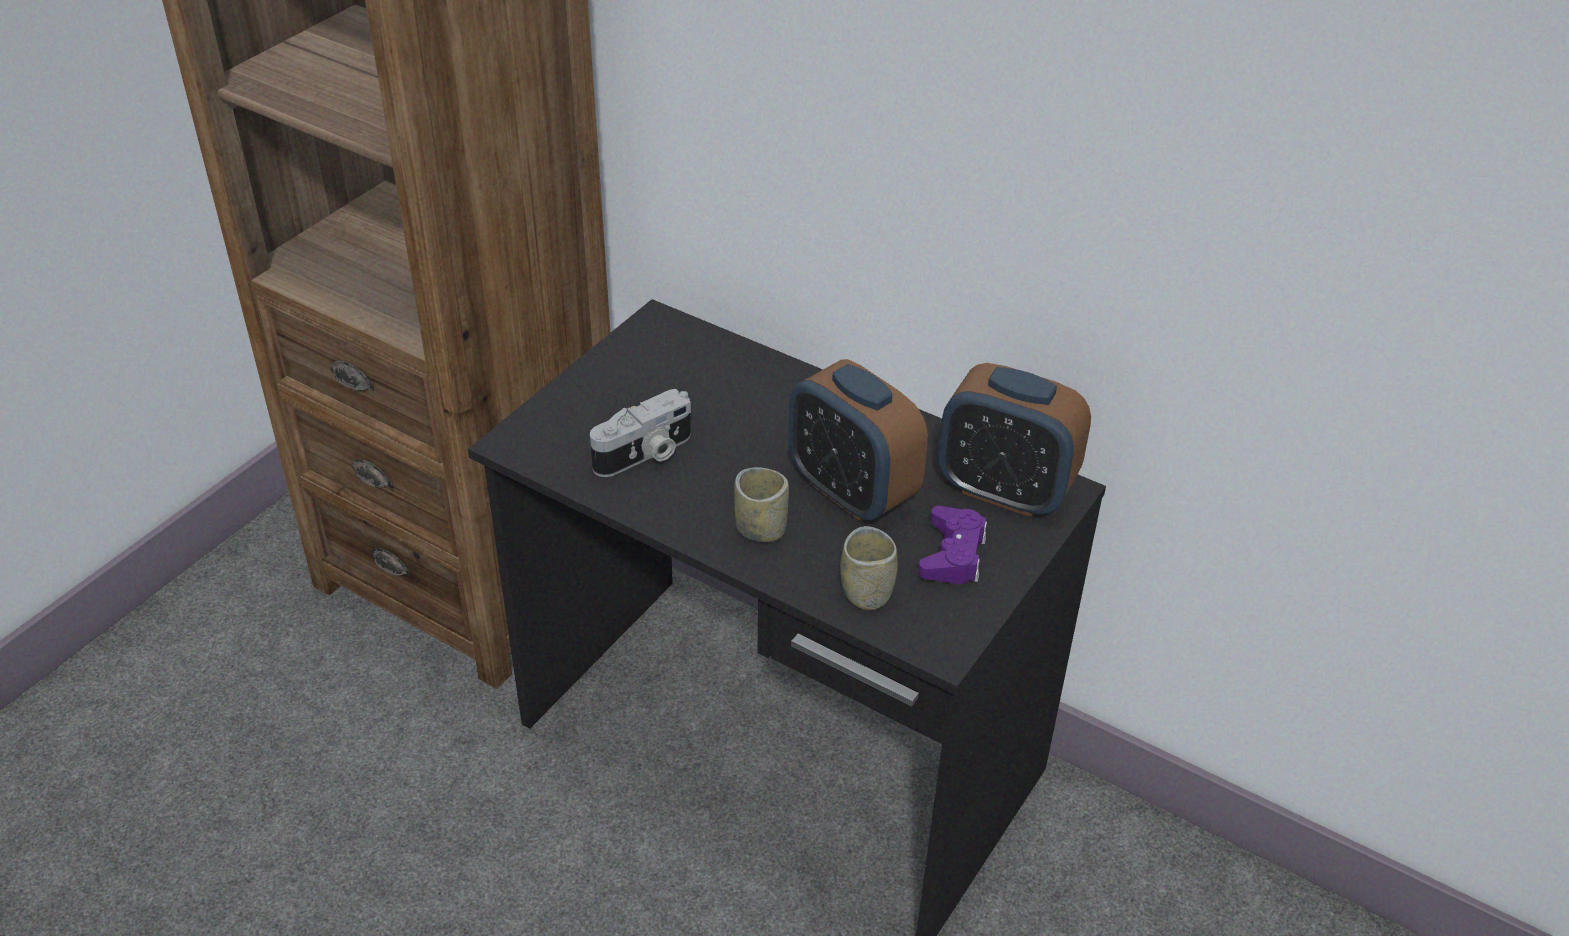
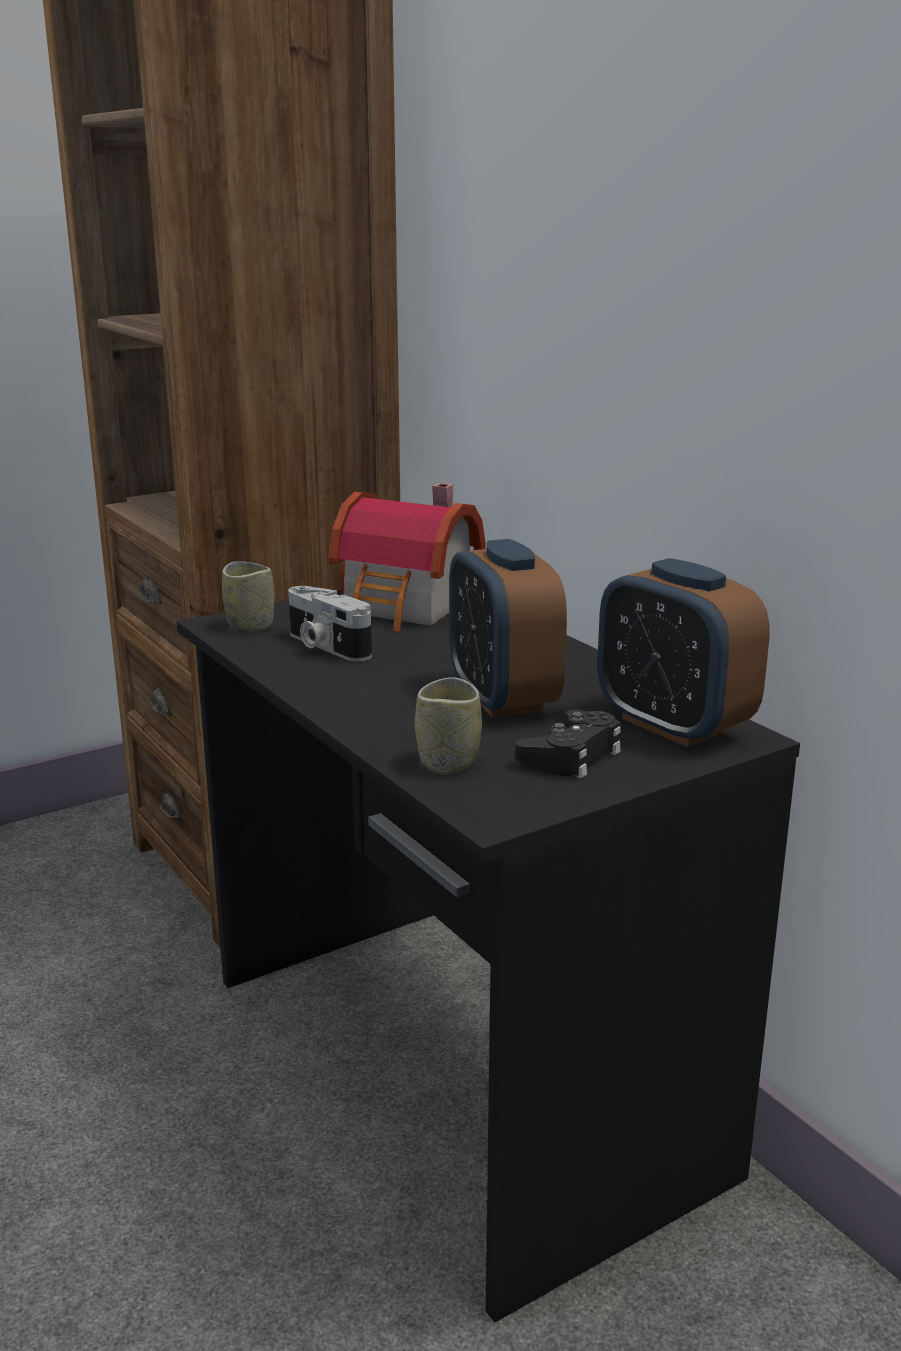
camera: 25 degrees right, 20 degrees down
(645, 455) = (325, 646): camera -> camera turned 60 degrees clockwise
(675, 369) = (408, 607): none -> toy house
(761, 529) = (383, 704): cup -> cup (250, 625)
(953, 554) = (571, 755): purple game controller -> black game controller

